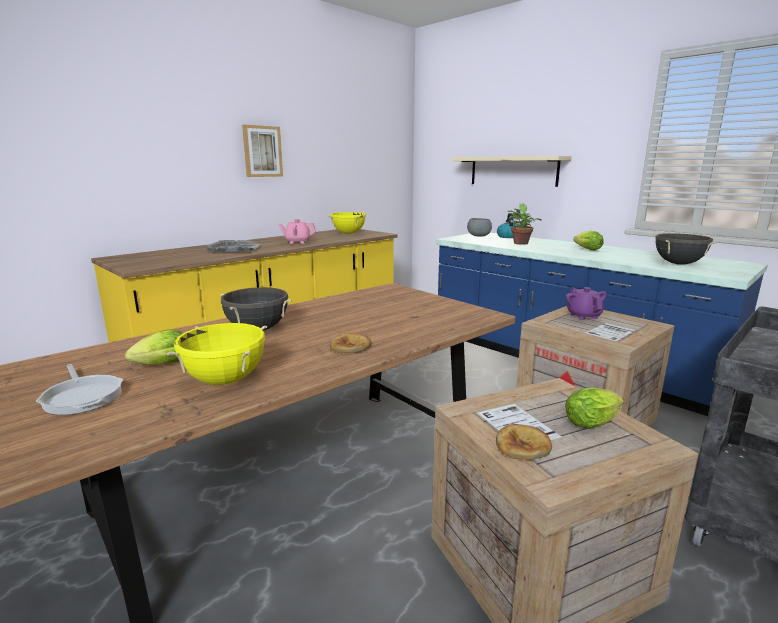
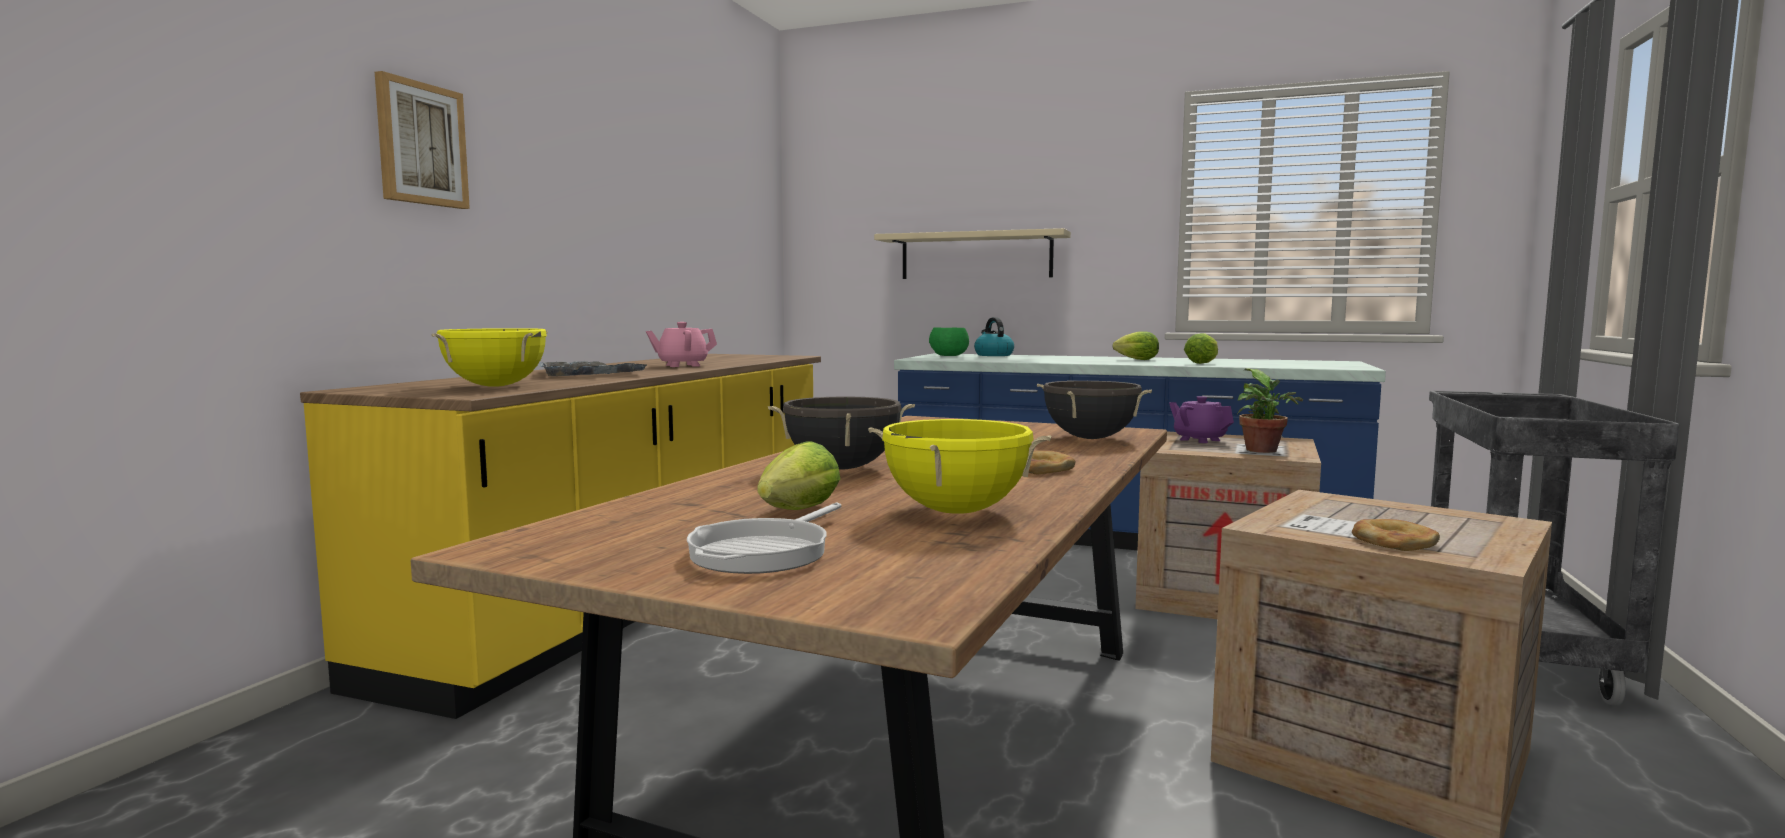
camera: 25 degrees left, 10 degrees down
(83, 396) = (765, 552): frying pan -> frying pan turned 90 degrees clockwise
(262, 151) = (587, 201): picture -> picture (421, 144)
(348, 233) = (735, 357): yellow cooking pot -> yellow cooking pot (495, 386)
(479, 236) = (949, 356): grey bowl -> green bowl
(521, 243) = (1034, 359): potted plant -> potted plant (1264, 451)
(593, 422) = (1417, 515): lettuce -> lettuce (1203, 363)
(678, 264) = (1277, 364): black cooking pot -> black cooking pot (1091, 438)

